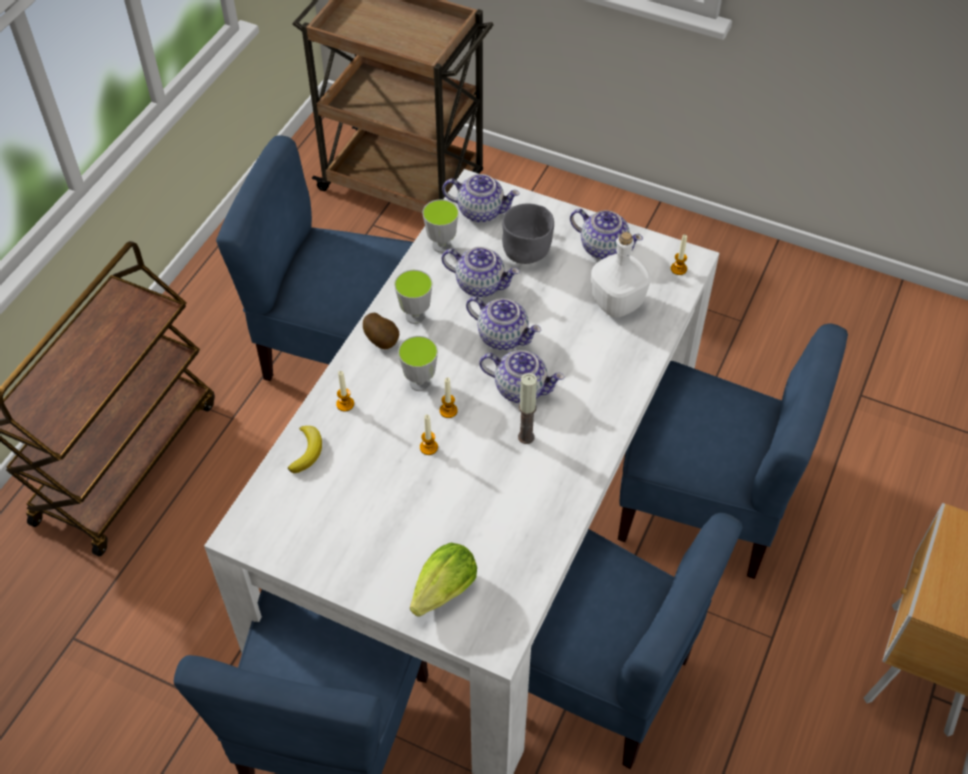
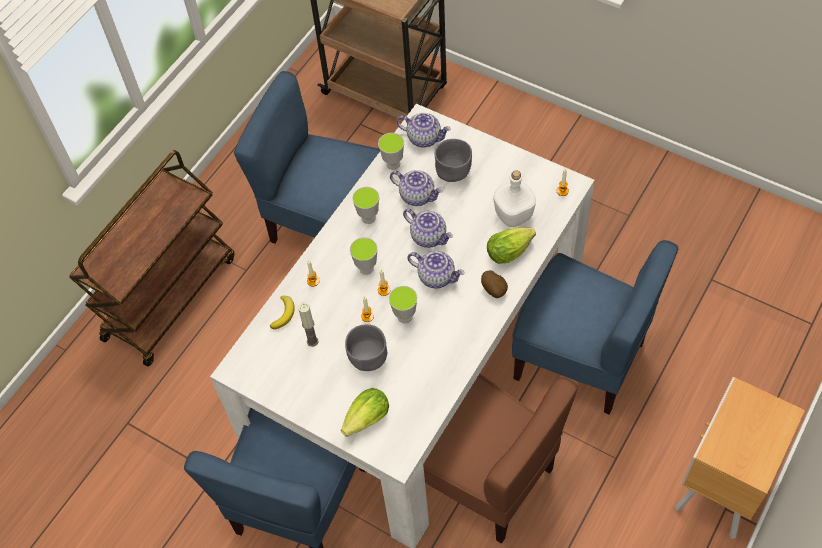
camera: 10 degrees right, 5 degrees up
(382, 340) = (343, 235): potato -> potato (494, 290)
(436, 507) = (368, 360): none -> grey bowl
(482, 444) = (405, 316): none -> cup
(526, 437) = (436, 313): candle -> candle (312, 341)
(593, 678) = (483, 477): blue chair -> brown chair
(603, 247) = (510, 171): teapot -> none
(620, 349) = (511, 251): none -> lettuce

